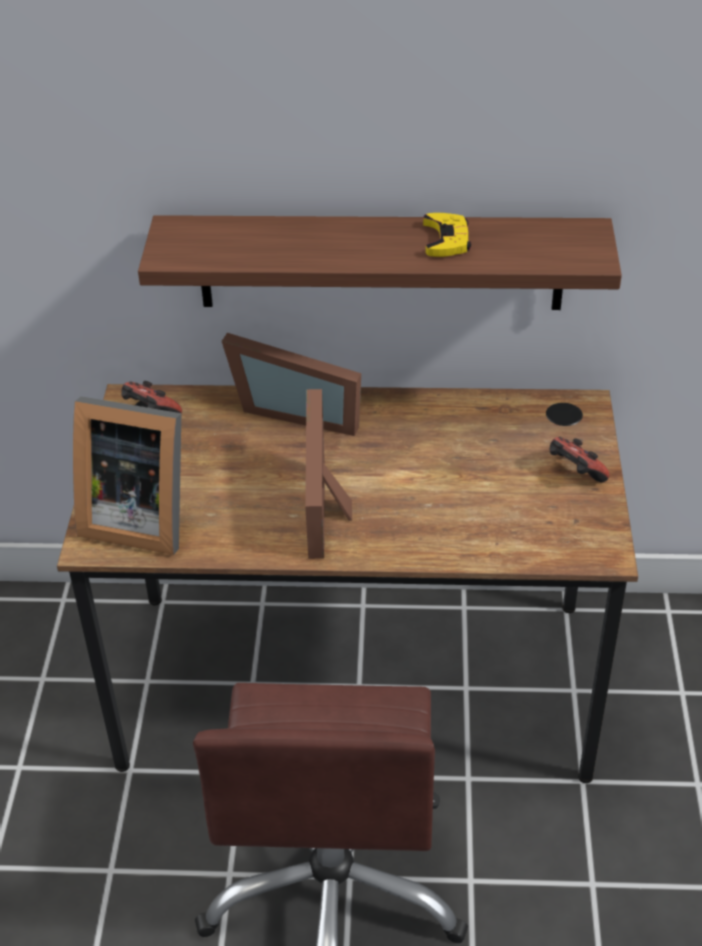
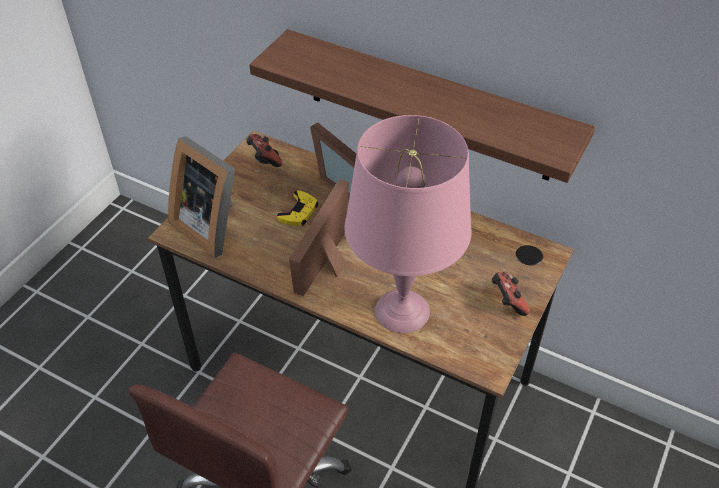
camera: 25 degrees right, 5 degrees up
(446, 240) = (462, 105): yellow game controller -> yellow game controller (299, 212)
(460, 529) = (403, 311): none -> pink table lamp

